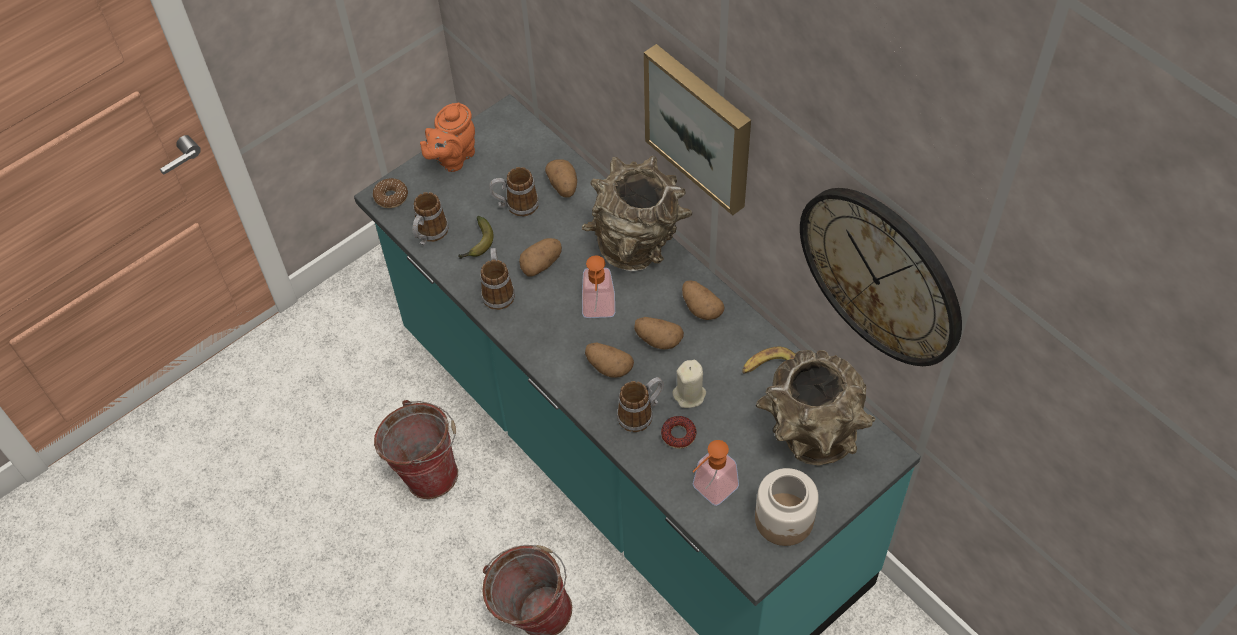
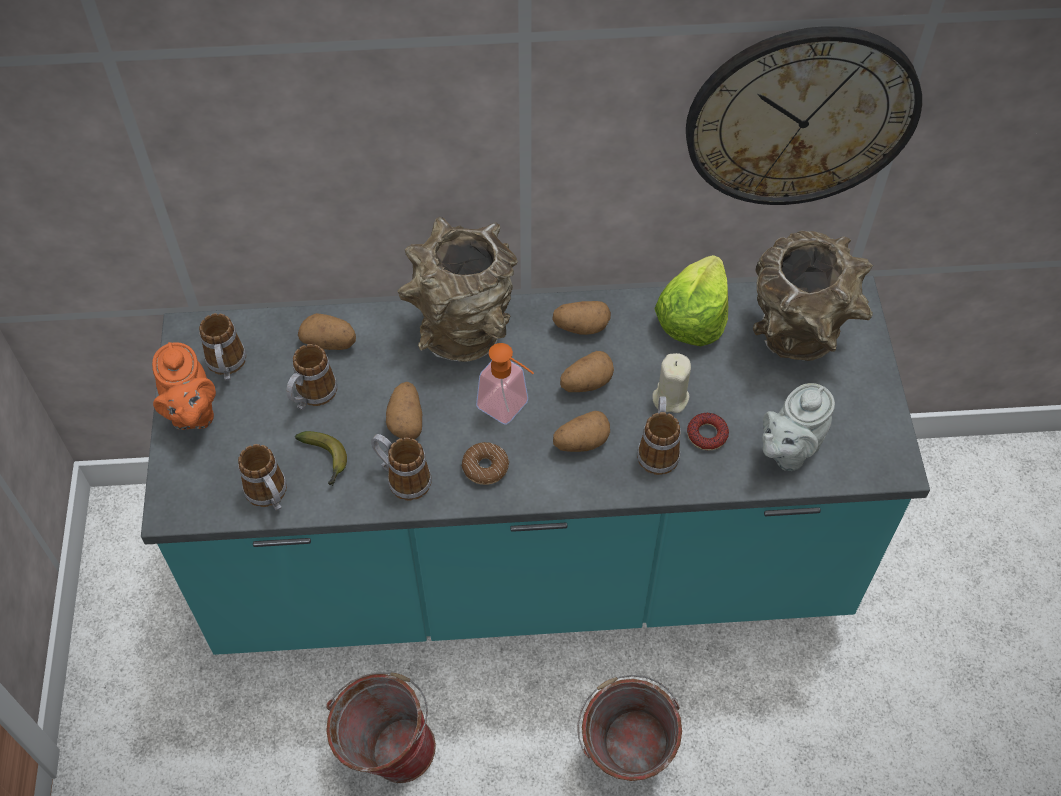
camera: 55 degrees left, 0 degrees up
(391, 197) = (182, 501): donut -> donut (485, 467)
(499, 150) = (227, 366): none -> mug
(701, 126) = (503, 131): picture -> none
(709, 491) = (788, 450): soap dispenser -> grey teapot
(769, 366) = (692, 318): banana -> lettuce
(784, 520) = (863, 413): jar -> none

